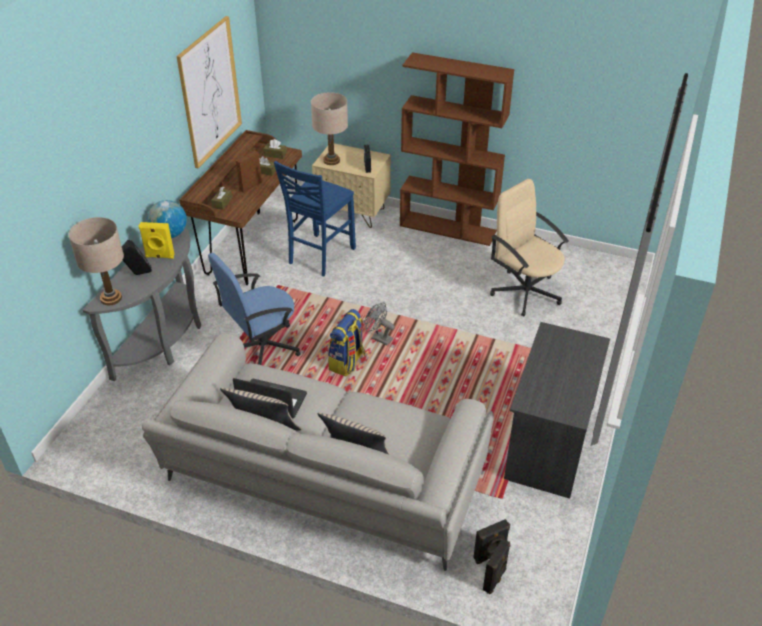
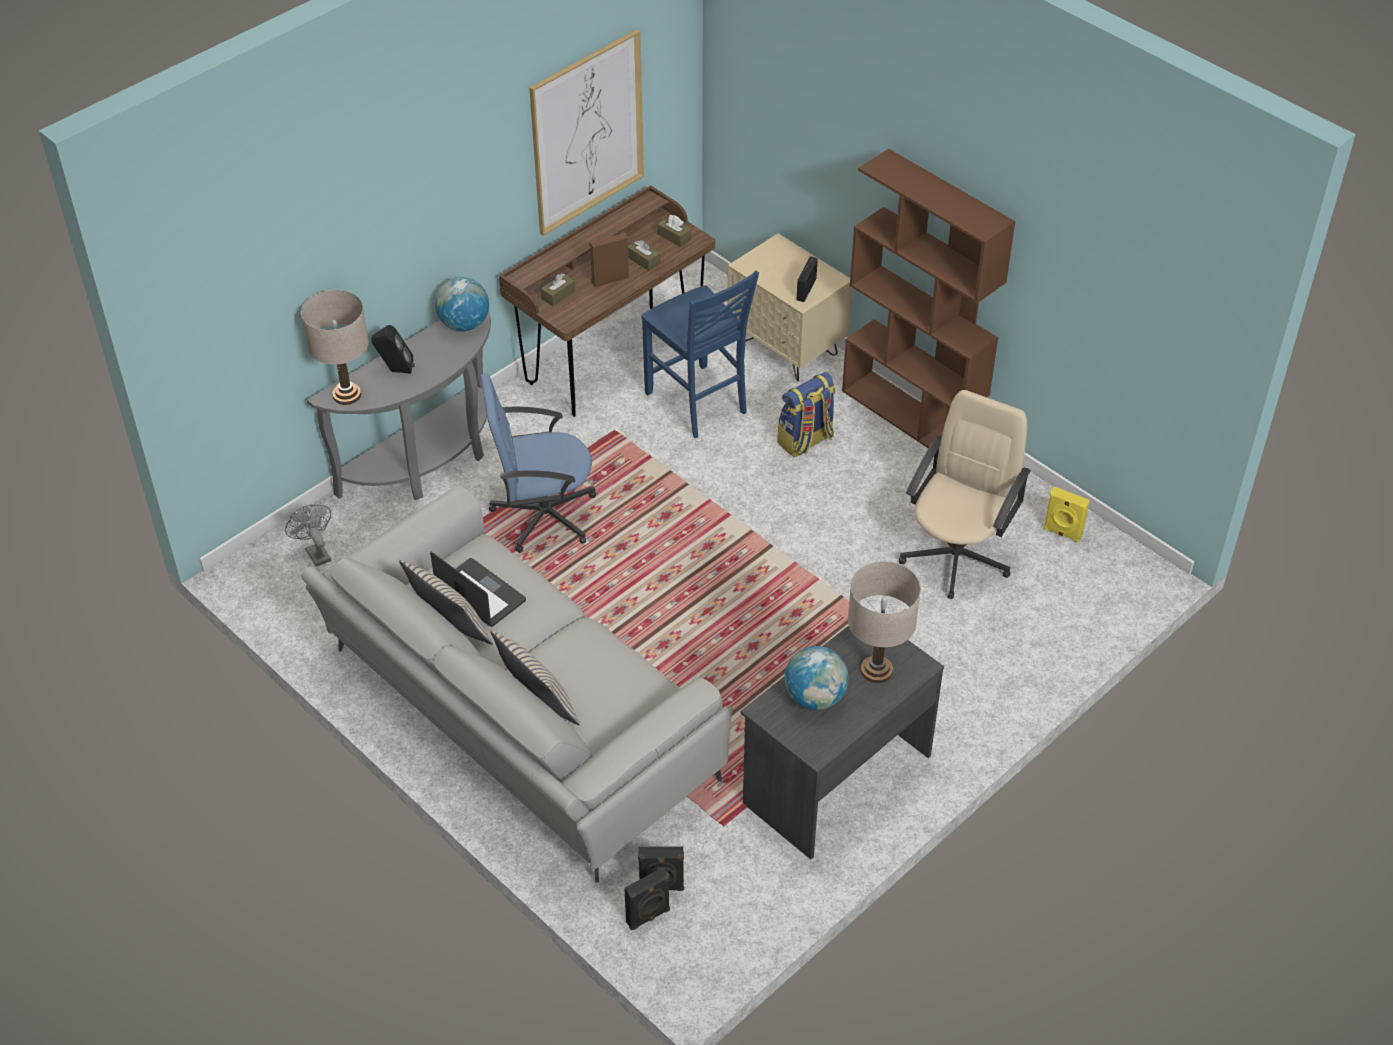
camera: 25 degrees right, 5 degrees up
(160, 256) = (434, 353): yellow speaker -> yellow speaker (1062, 533)
(320, 256) = (698, 403): blue chair -> blue chair turned 90 degrees counterclockwise
(331, 161) = (760, 265): beige table lamp -> beige table lamp (876, 671)
(347, 362) = (640, 575): backpack -> backpack (806, 441)
(379, 338) = (703, 554): grey fan -> grey fan (315, 552)
(525, 292) = (957, 556): beige office chair -> beige office chair turned 45 degrees clockwise
(550, 384) = (815, 697): none -> globe

